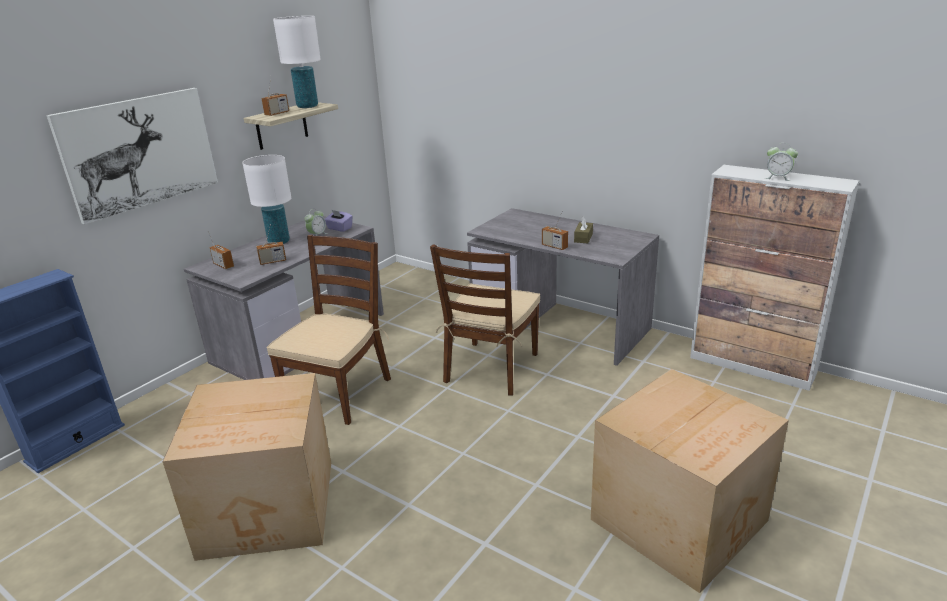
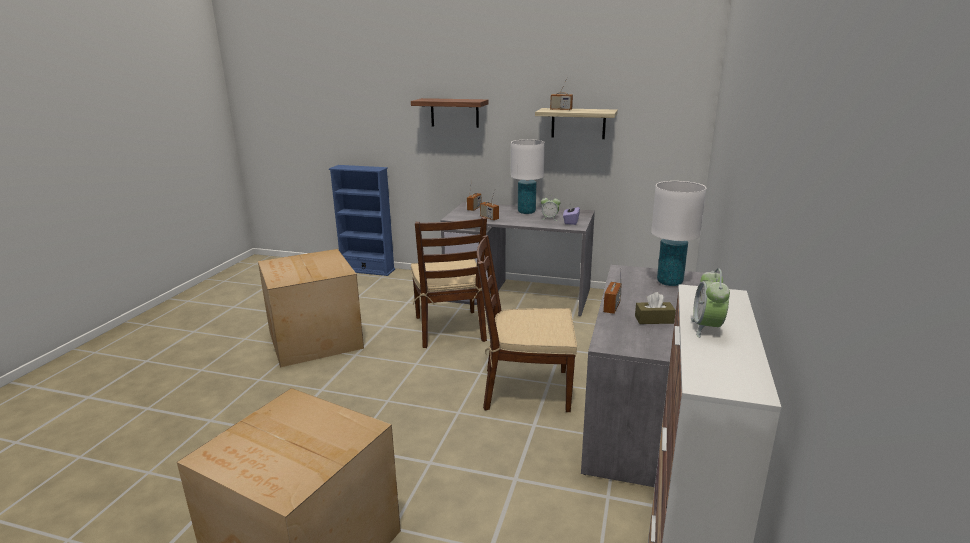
camera: 70 degrees right, 5 degrees down
(140, 152) = (454, 113): picture -> shelf
(307, 106) = (595, 110): white table lamp -> white table lamp (670, 282)
(339, 393) = (450, 329): brown chair -> brown chair turned 75 degrees clockwise

